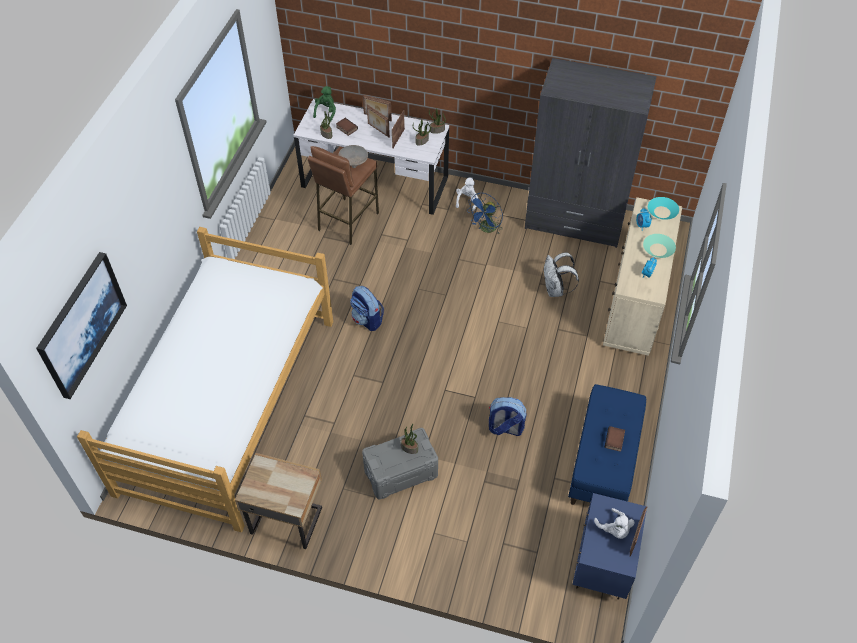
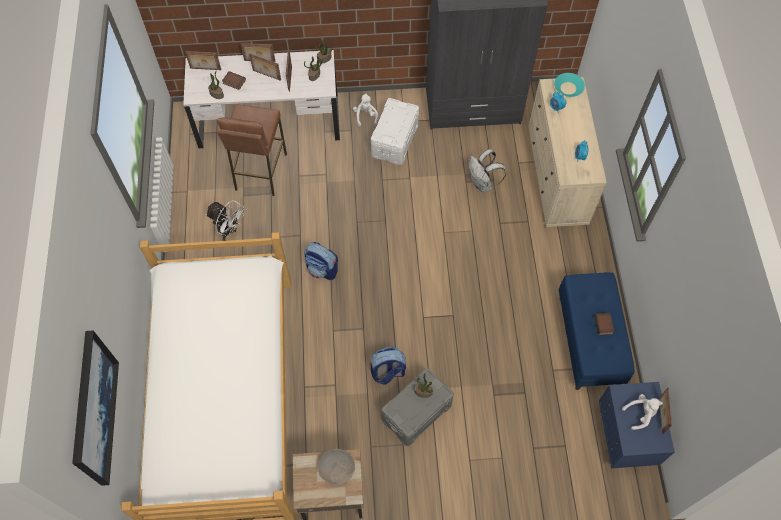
camera: 20 degrees left, 10 degrees up
(297, 262) = (229, 231): none -> white fan
(326, 112) = (205, 69): green plush toy -> picture frame
(353, 160) = (256, 116): beige bowl -> beige bowl (336, 468)
(486, 229) = (395, 140): blue fan -> white storage box
(505, 428) = (491, 337): backpack -> backpack (387, 372)
(614, 529) = (640, 413): white plush toy -> white plush toy turned 60 degrees counterclockwise
(658, 249) = (579, 128): turquoise bowl -> none

